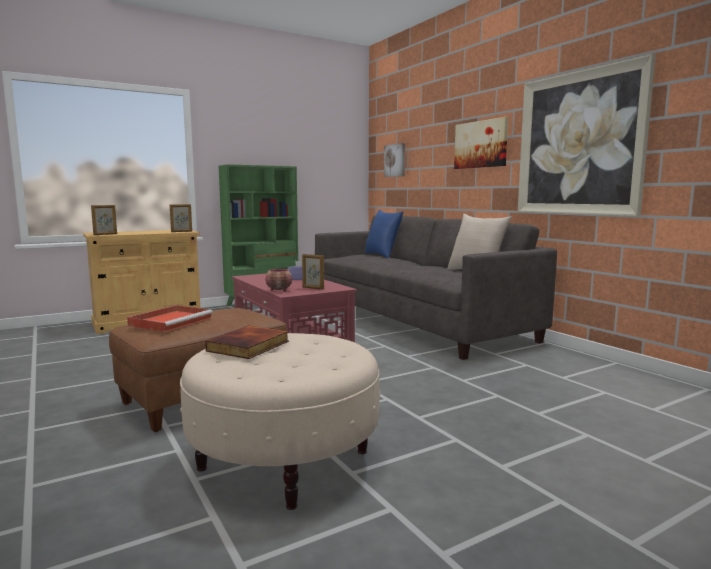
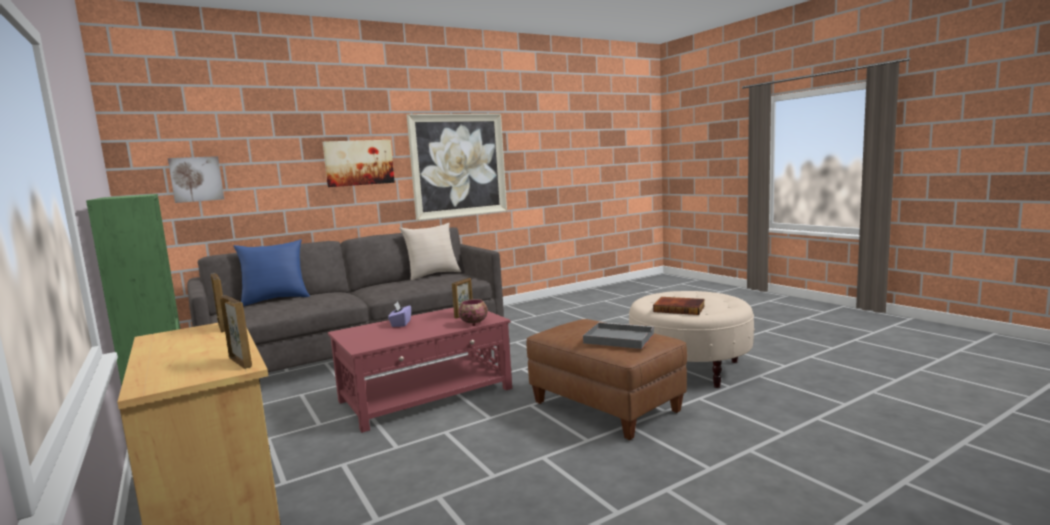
camera: 90 degrees left, 0 degrees up
(171, 321) = (617, 338): red tray -> grey tray

